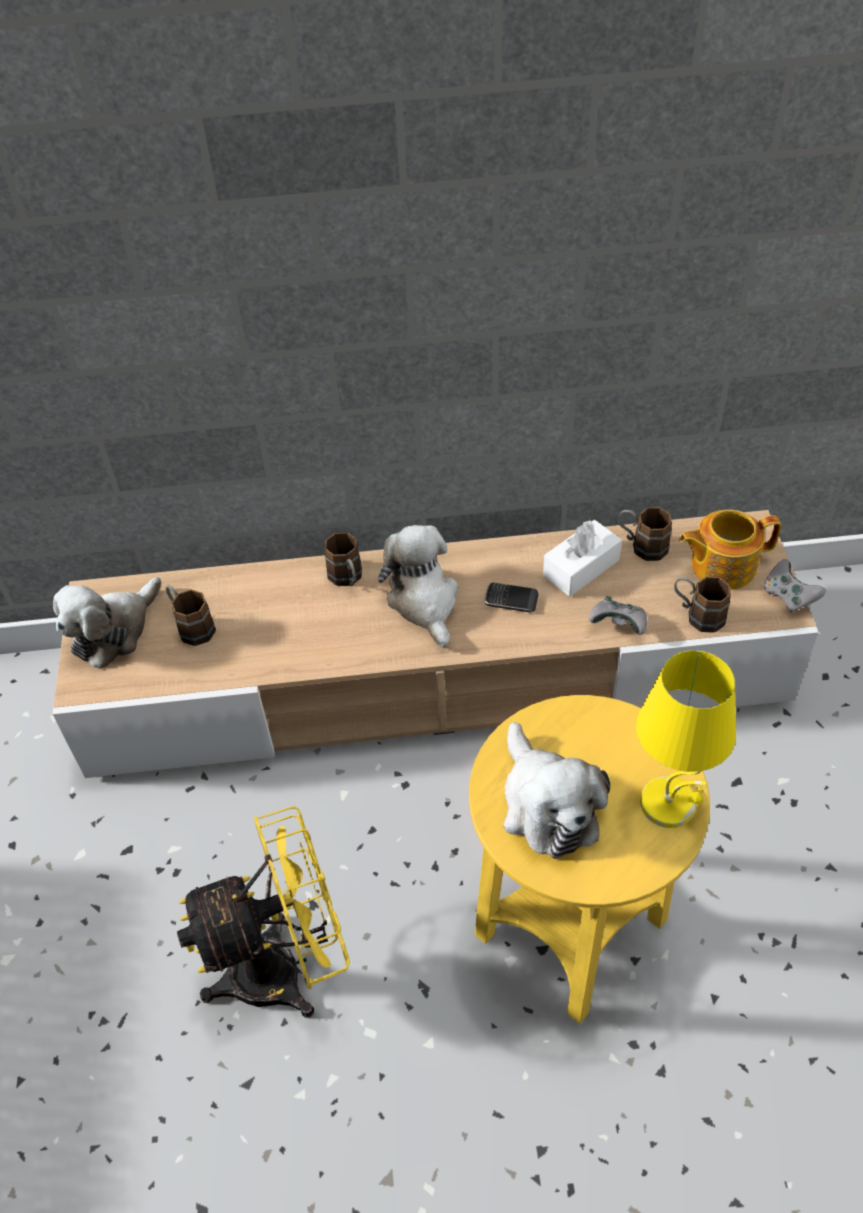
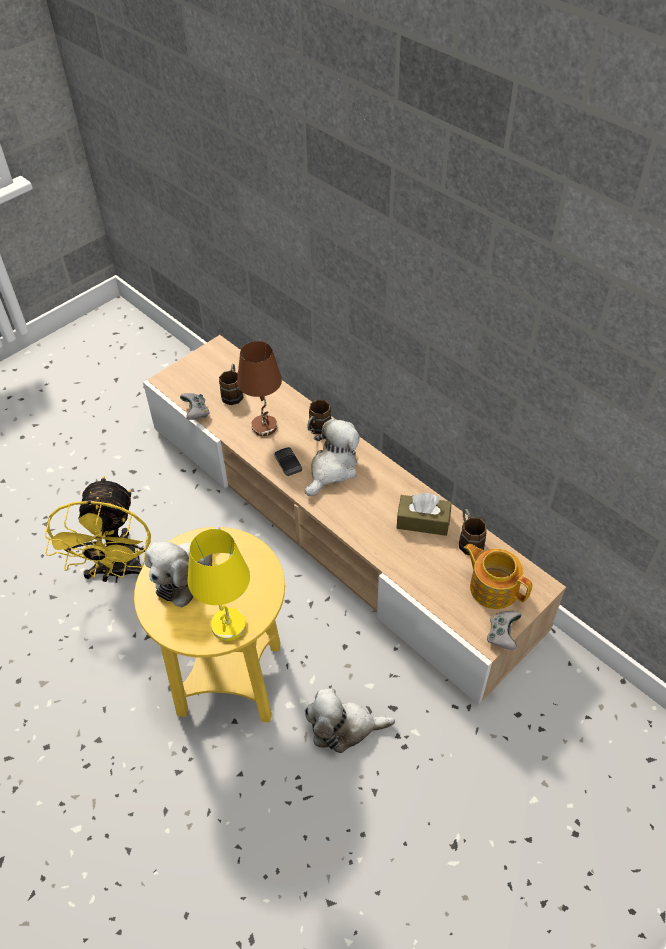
camera: 50 degrees right, 0 degrees up
(113, 631) = (205, 369): plush toy -> plush toy (344, 727)
(285, 968) = (118, 572): yellow fan -> yellow fan turned 60 degrees clockwise
(286, 626) = (265, 426): none -> brown table lamp
(511, 600) = (369, 504): phone -> phone (288, 462)
(581, 568) = (423, 521): white tissue box -> brown tissue box
(618, 625) = (397, 563): grey game controller -> grey game controller (196, 412)
(697, 615) = (441, 596): brown mug -> none

